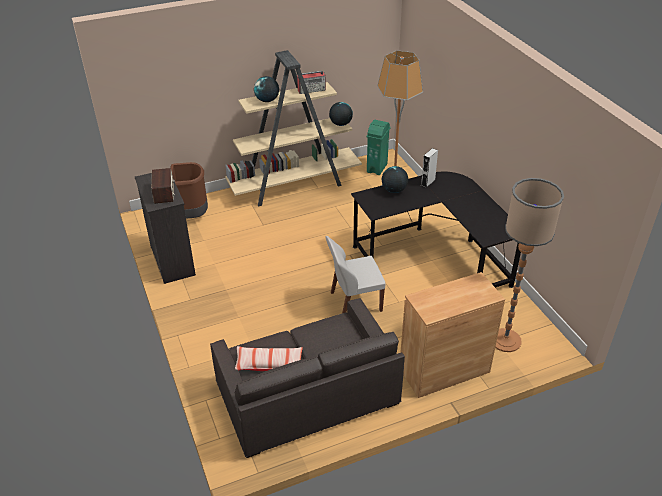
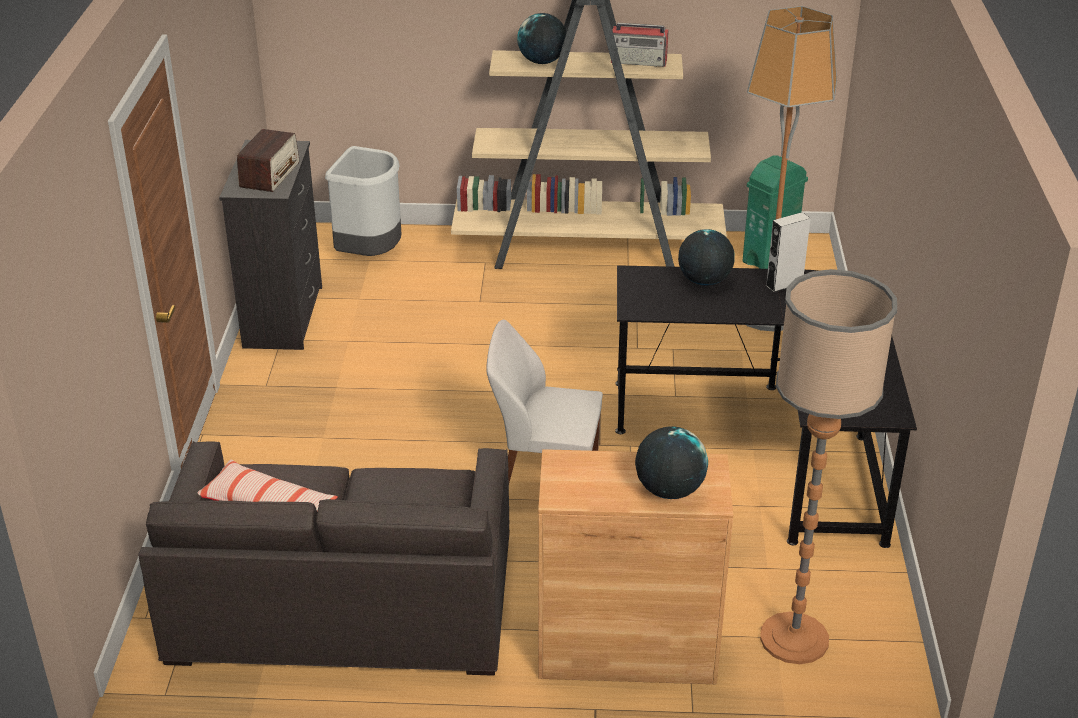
camera: 25 degrees right, 5 degrees down
(192, 216) = (370, 255): brown trash can -> grey trash can
(340, 124) = (694, 146): globe -> globe (669, 490)

